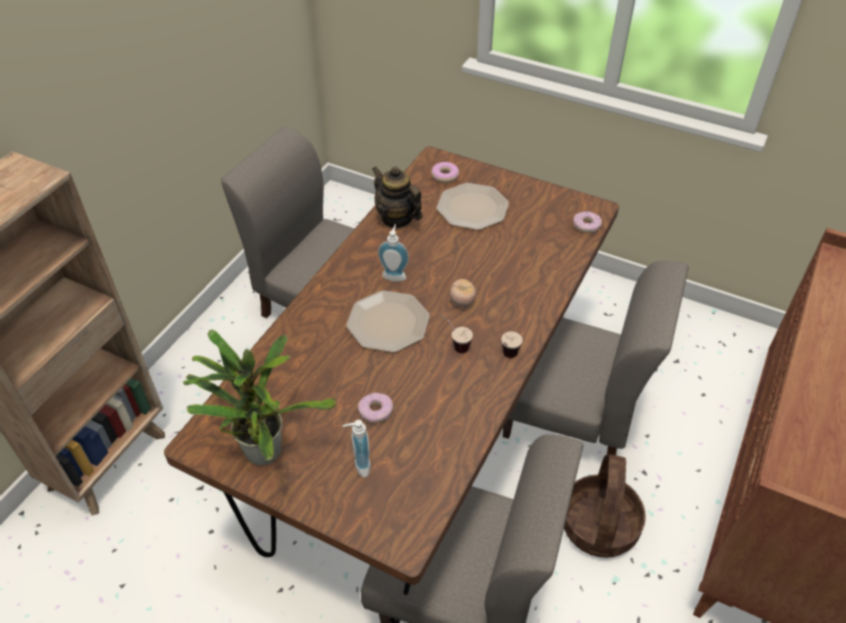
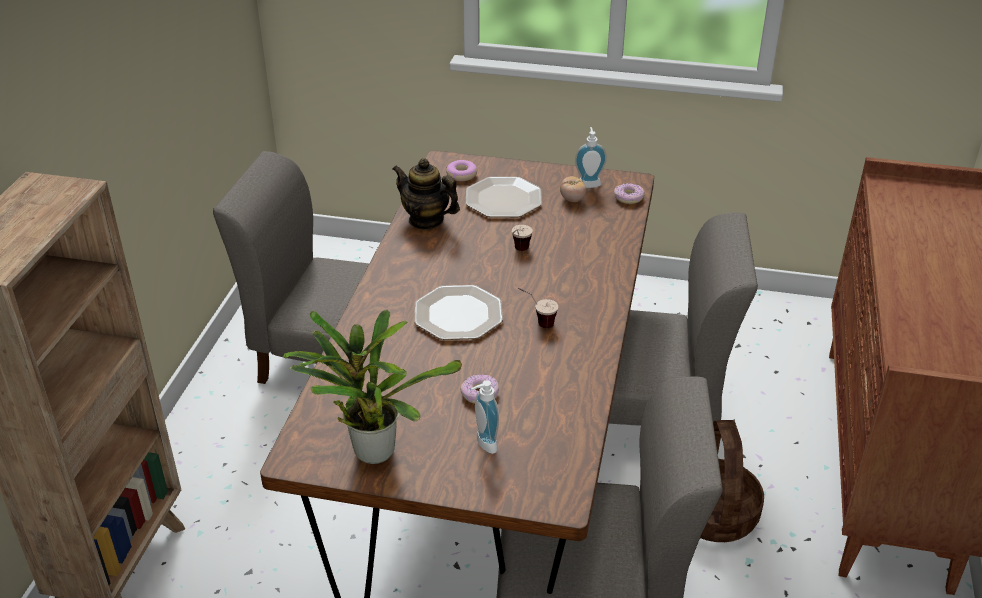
camera: 15 degrees left, 10 degrees down
(394, 275) = (446, 271): soap dispenser -> soap dispenser (588, 183)
(462, 301) = (529, 283): tomato -> tomato (572, 199)
(505, 358) = (595, 325): cup -> cup (518, 252)

